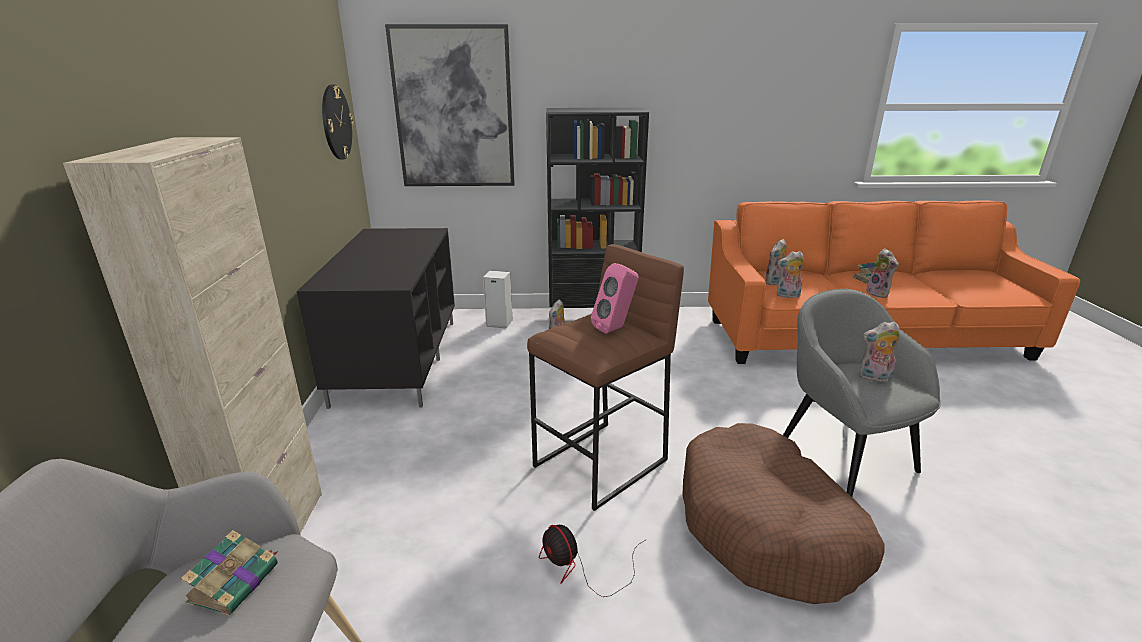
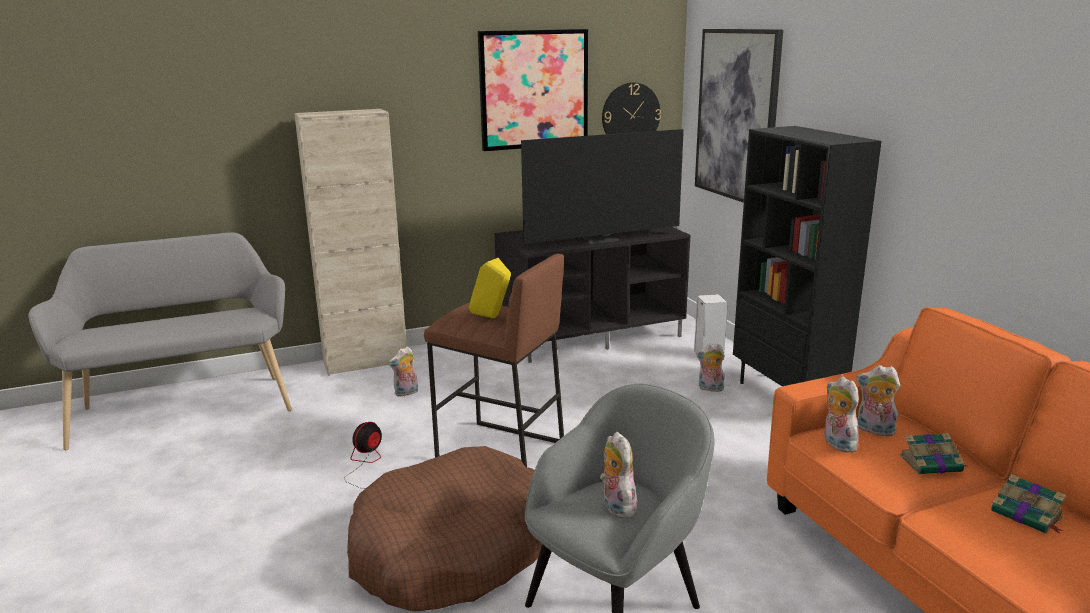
camera: 70 degrees right, 5 degrees down
(235, 582) = (237, 315): book -> book (932, 464)
(281, 96) = (534, 89): none -> picture
(410, 255) = (600, 239): none -> television
(615, 328) = (492, 317): pink speaker -> yellow speaker
(879, 294) = (963, 524): plush toy -> plush toy (406, 393)

